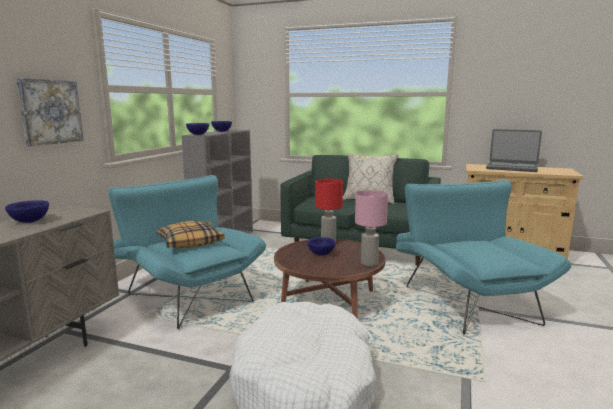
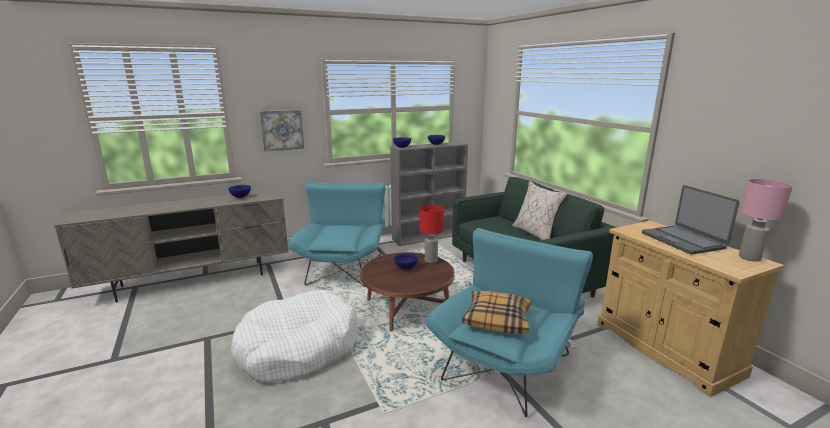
camera: 45 degrees right, 5 degrees up
(190, 242) = (339, 230): pillow -> pillow (497, 319)
(369, 263) = (415, 287): pink table lamp -> pink table lamp (750, 258)

